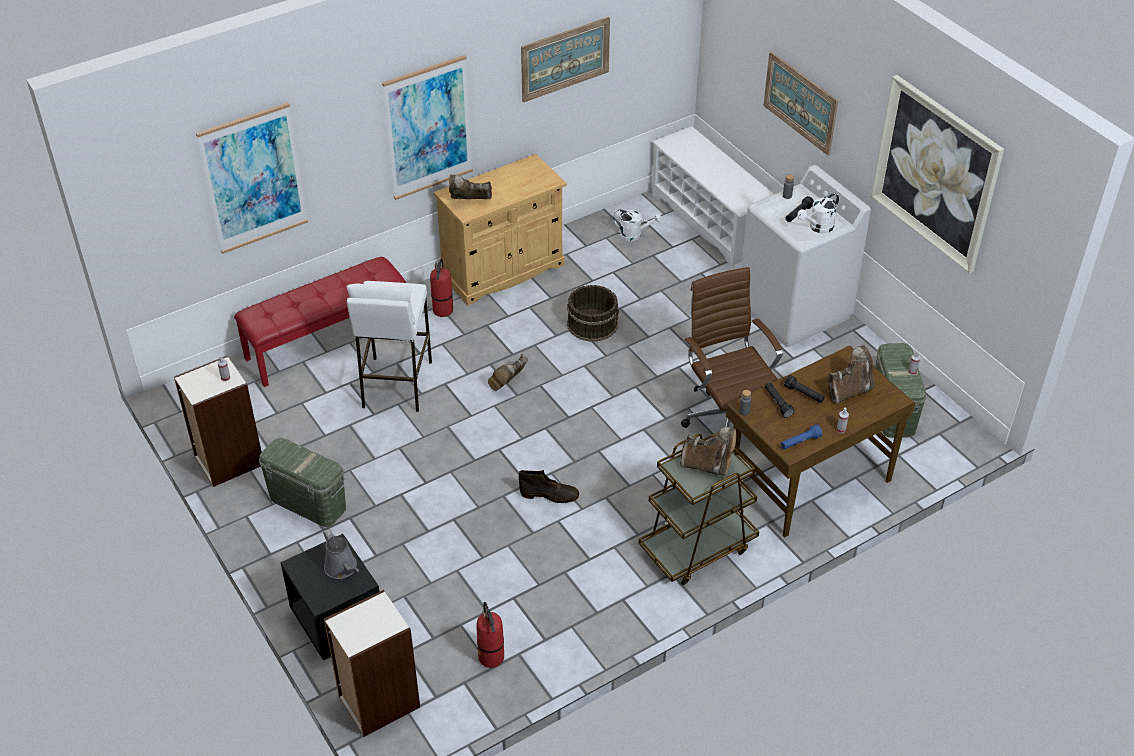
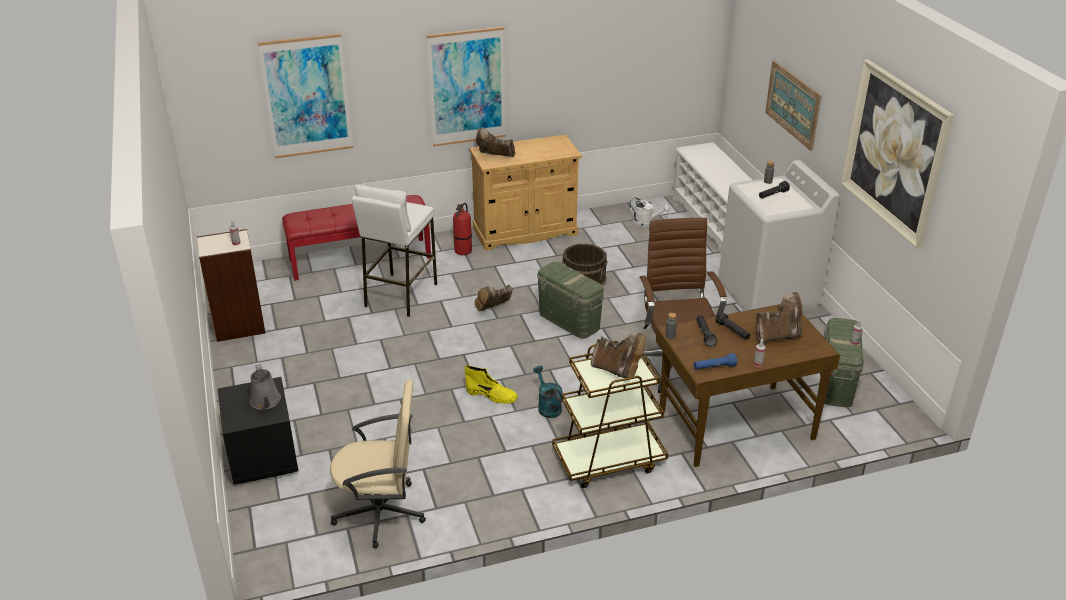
camera: 15 degrees right, 10 degrees down
(308, 502) = (286, 365): green storage box -> green storage box (569, 320)
(378, 702) = (264, 528): bookcase -> none
(491, 657) = (381, 513): fire extinguisher -> beige office chair
(550, 495) = (492, 395): brown boot -> yellow boot
(565, 59) = (596, 51): picture -> none
(613, 497) = (547, 406): none -> turquoise watering can
(818, 227) = (787, 206): white watering can -> none

